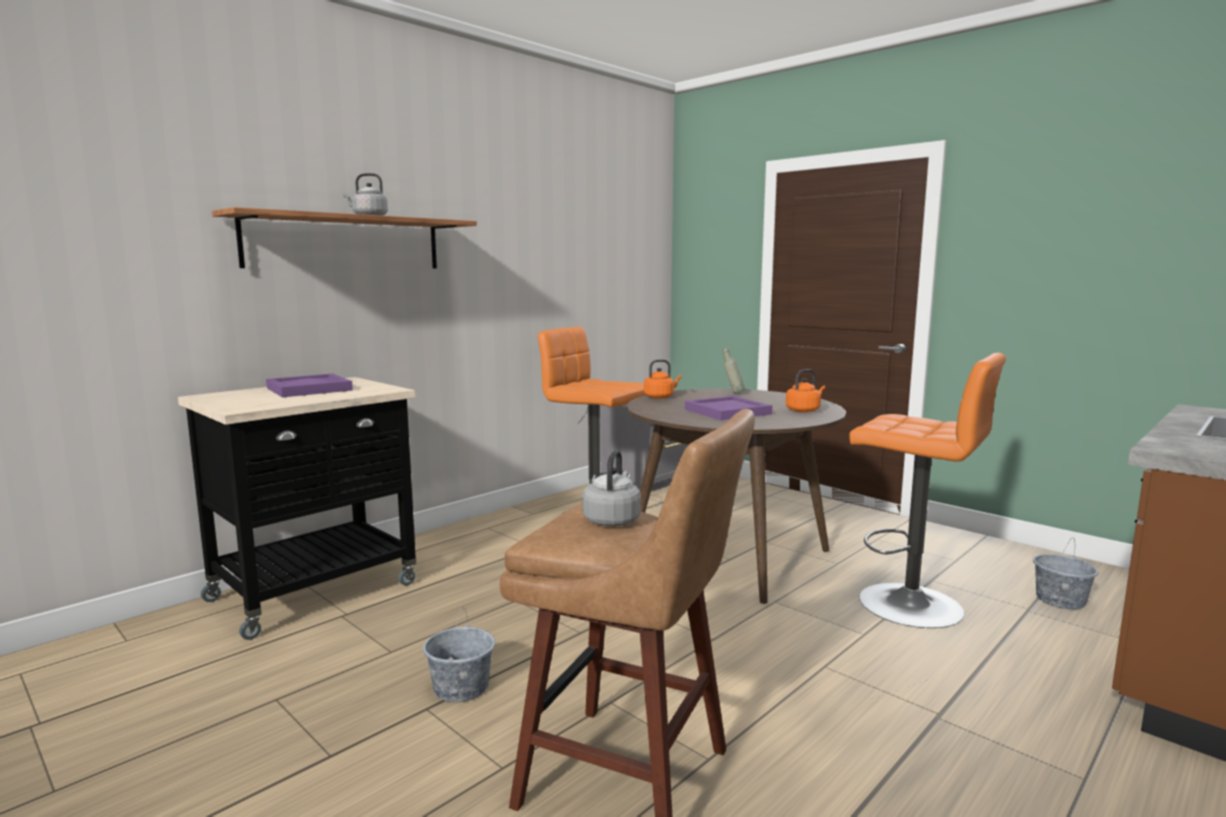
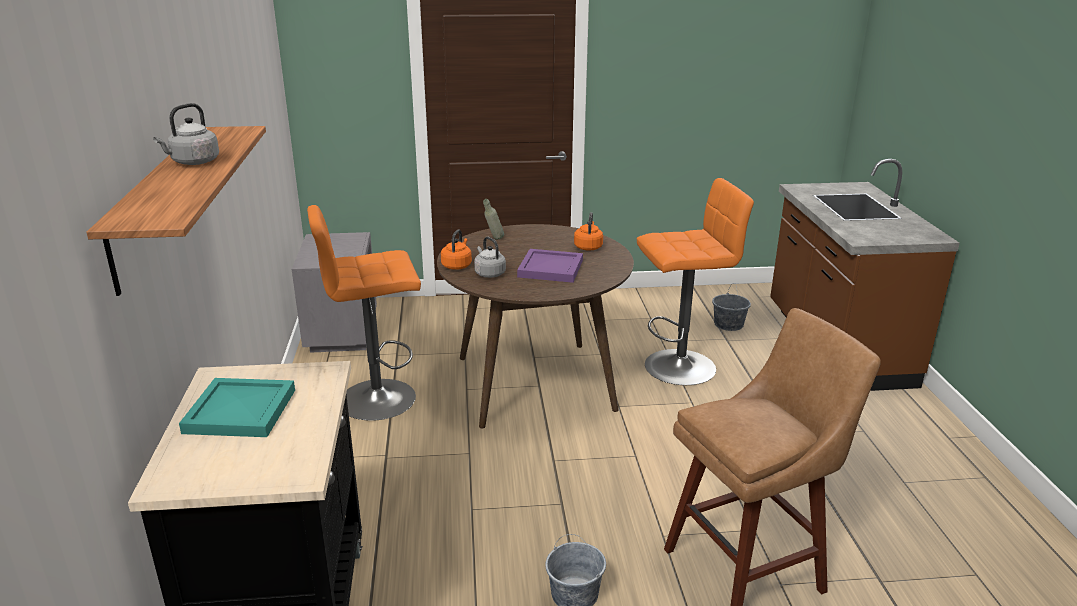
camera: 50 degrees left, 15 degrees up
(308, 389) = (241, 412): purple tray -> turquoise tray
(612, 520) = (748, 415): grey kettle -> grey kettle (489, 273)

